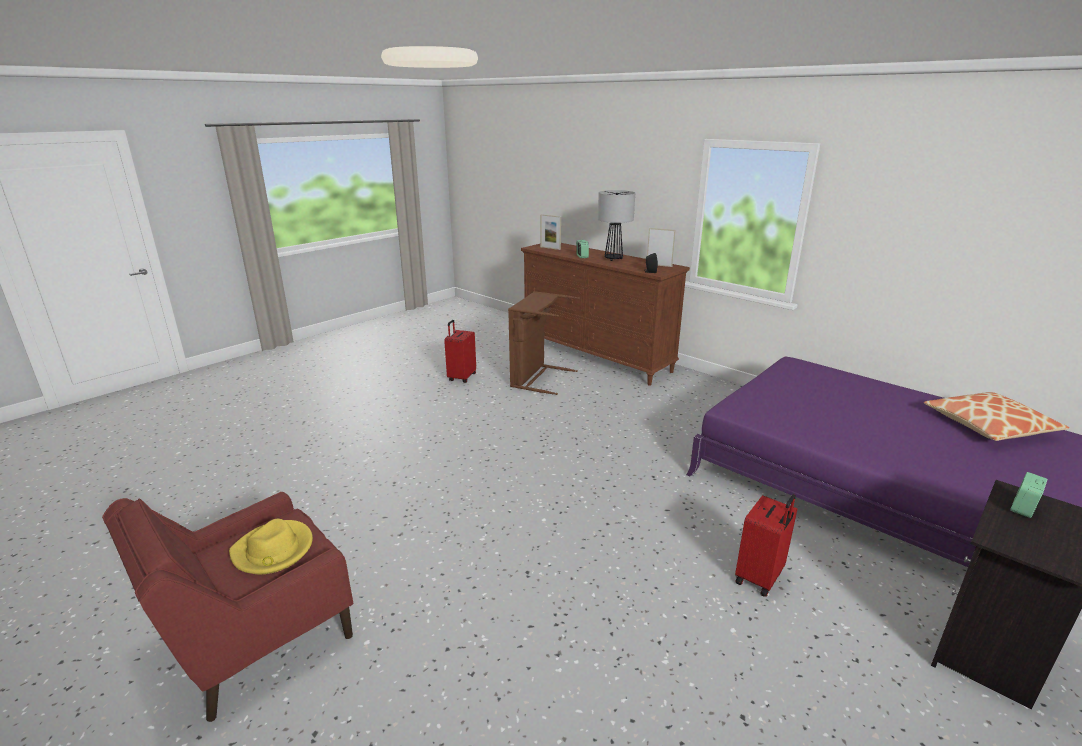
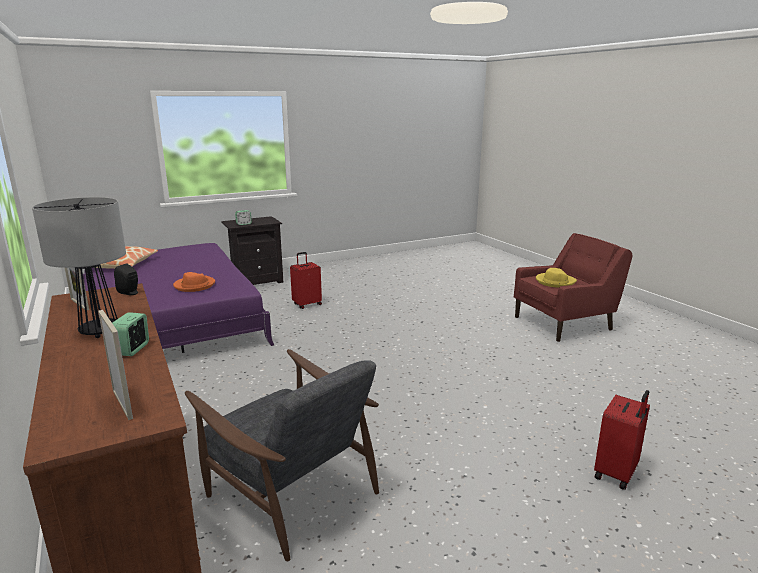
camera: 160 degrees left, 5 degrees down
(461, 377) = (413, 525): red suitcase -> red suitcase (617, 473)
(537, 378) = (290, 490): brown laundry basket -> grey armchair
(797, 405) = (194, 285): none -> orange hat

